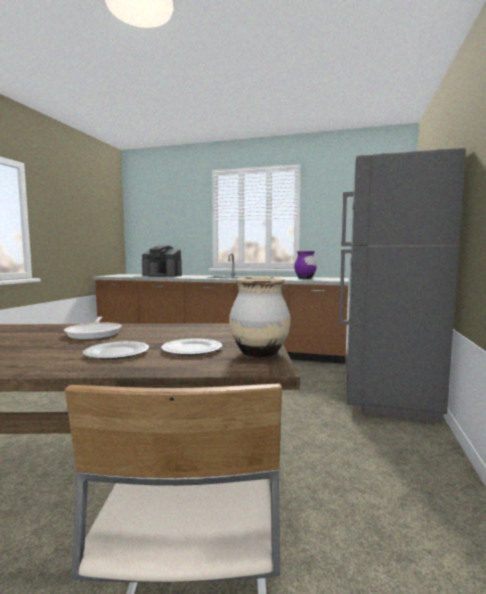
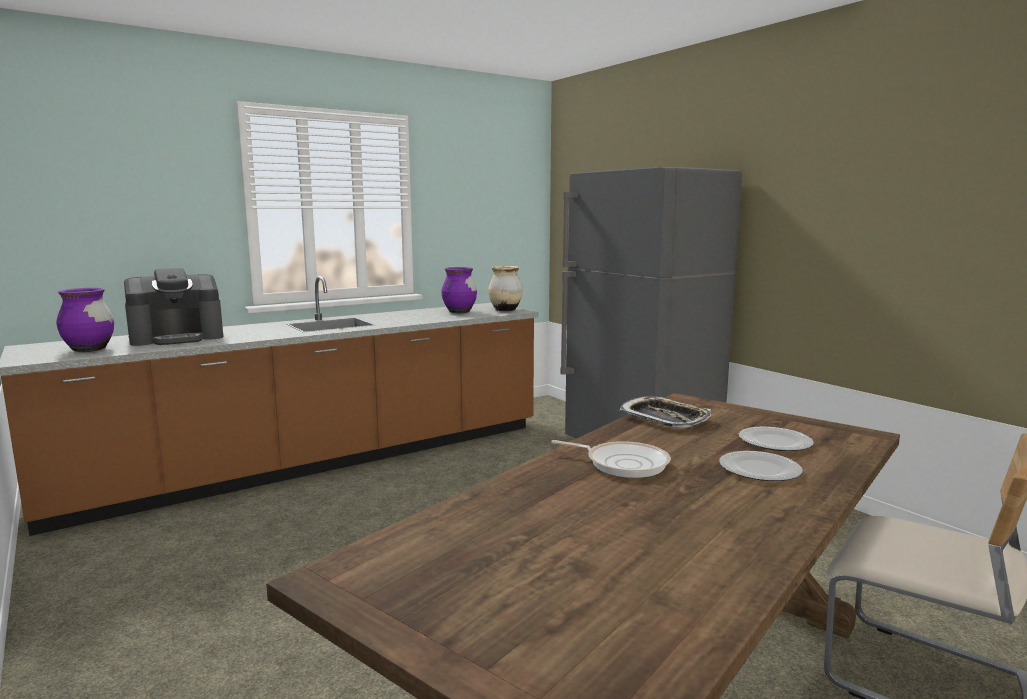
camera: 50 degrees left, 5 degrees up
(128, 275) = (89, 349): none -> purple vase
(203, 328) = (665, 418): none -> tray
(259, 353) = (815, 427): beige vase -> beige vase (505, 310)

